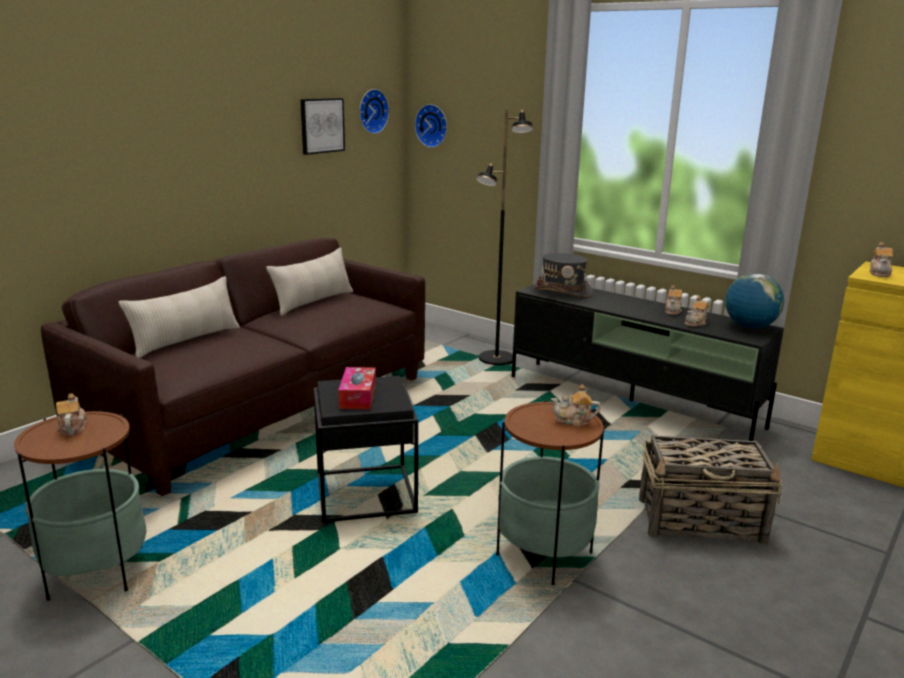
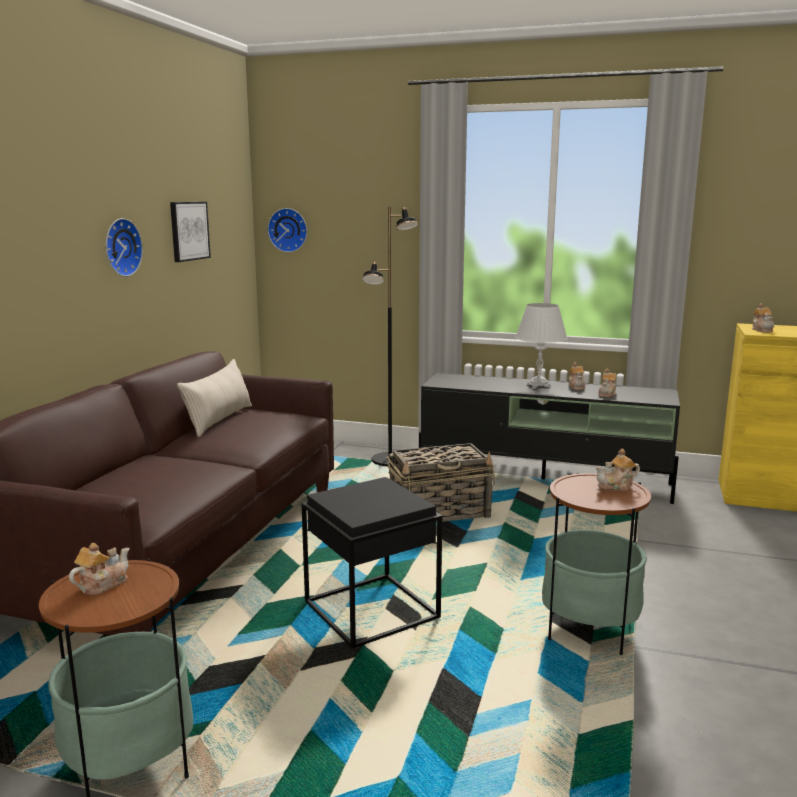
camera: 20 degrees left, 5 degrees down
(72, 428) = (102, 584): teapot -> teapot turned 75 degrees clockwise
(186, 340) = (115, 476): beige pillow -> none
(358, 396) = (367, 502): tissue box -> none
(371, 111) = (228, 216): wall clock -> wall clock (120, 247)
(562, 292) = (464, 382): grey hat -> none
(633, 305) = (538, 386): none -> white table lamp
(702, 521) = (690, 570): basket -> basket (440, 512)
(750, 327) = (652, 392): globe -> none

